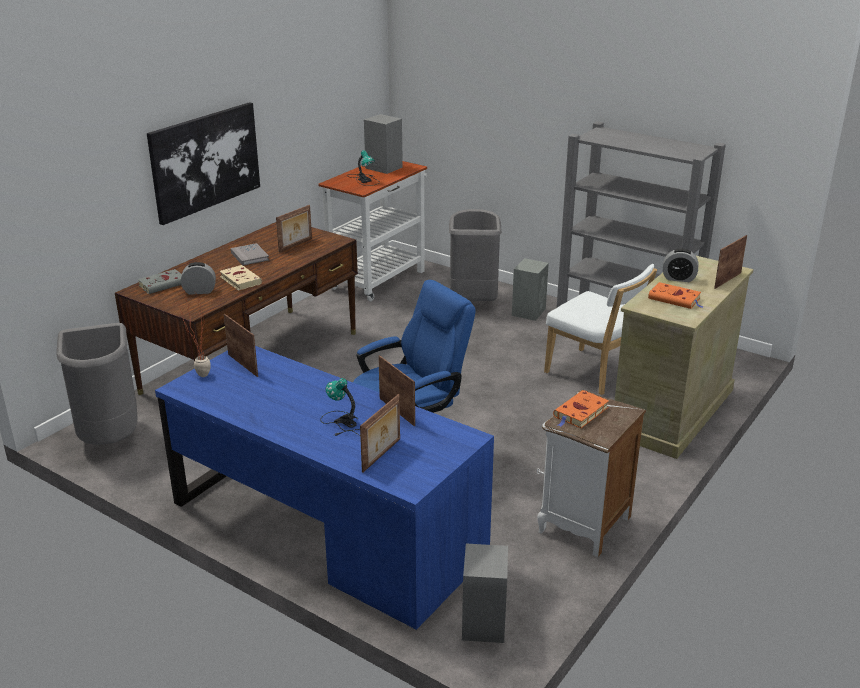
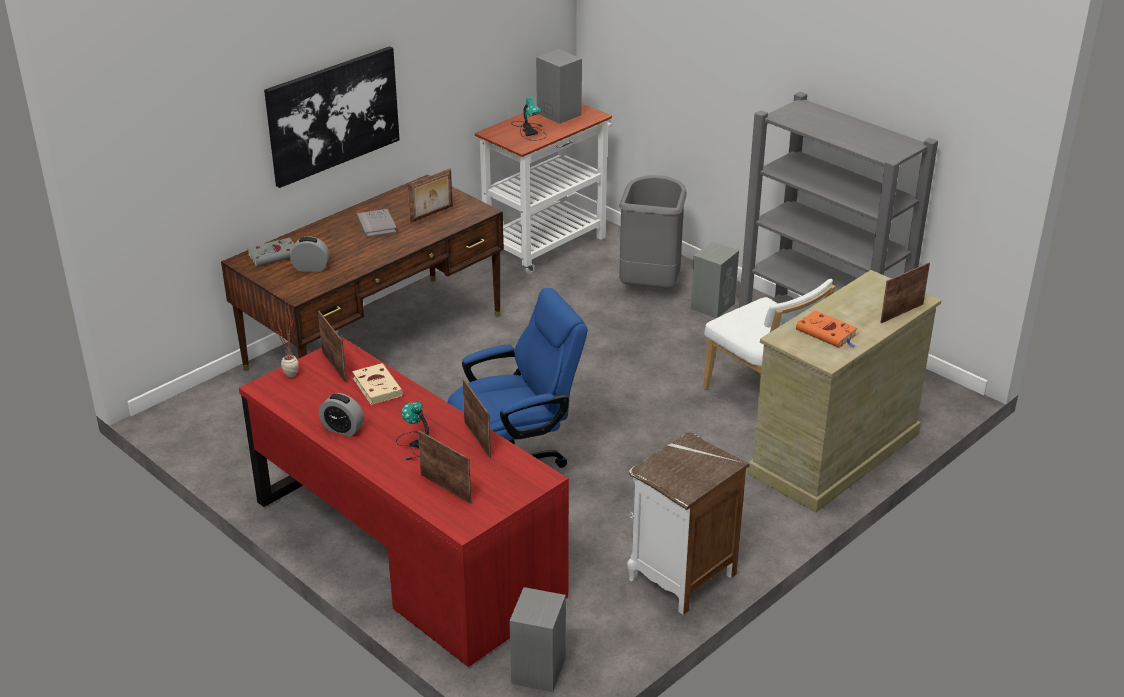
camera: 10 degrees right, 5 degrees up
(110, 438) = (205, 420): grey trash can -> none
(240, 280) = (357, 257): beige book -> beige book (376, 386)
(325, 529) = (406, 549): blue desk -> red desk
(382, 455) = (446, 488): picture frame -> picture frame turned 90 degrees counterclockwise
(580, 413) = (675, 460): orange book -> none
(678, 278) = (845, 305): alarm clock -> alarm clock (342, 429)

